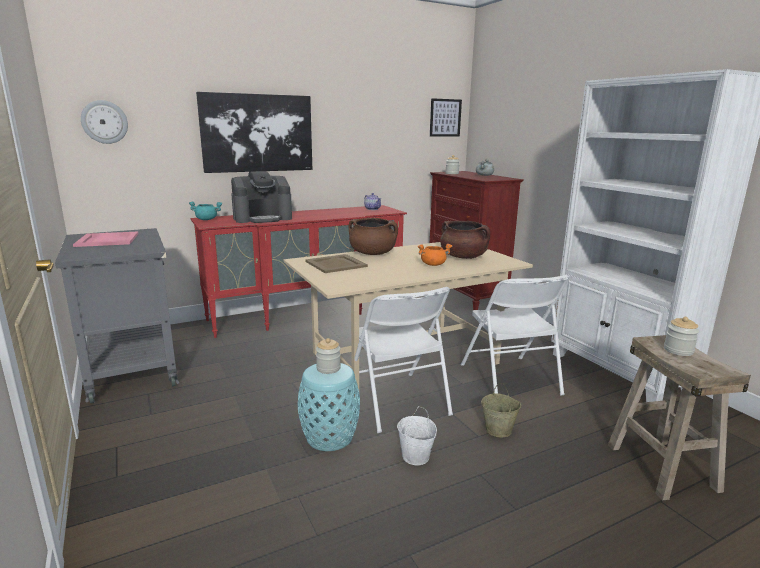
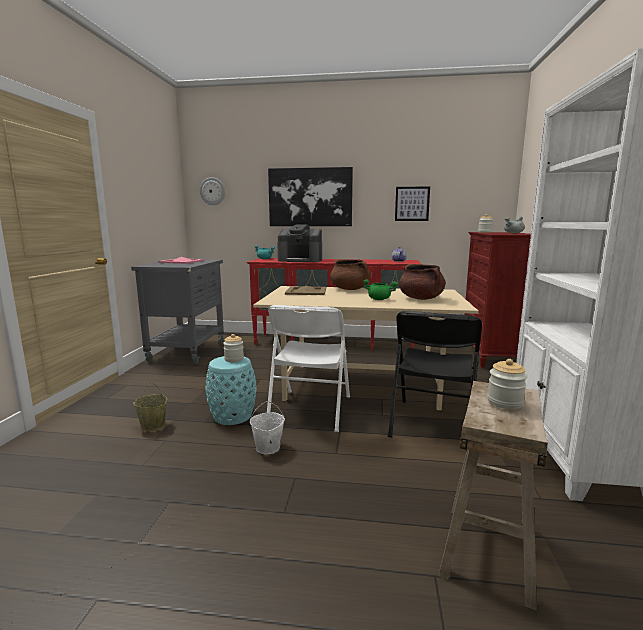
camera: 35 degrees right, 5 degrees down
(433, 264) = (379, 299): orange cooking pot -> green cooking pot
(445, 118) = (490, 180): picture -> picture (412, 204)
(499, 430) = (360, 455): beige bucket -> beige bucket (153, 426)
(509, 379) = (432, 424): white chair -> black chair

